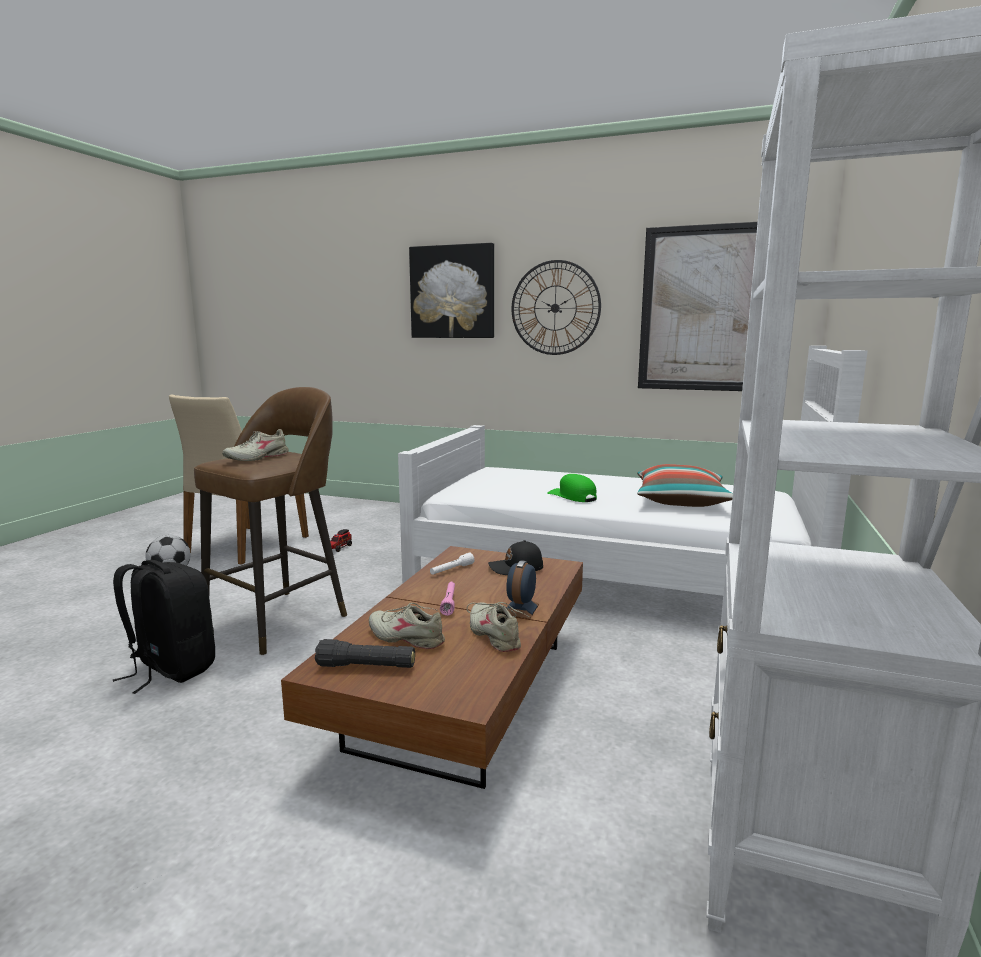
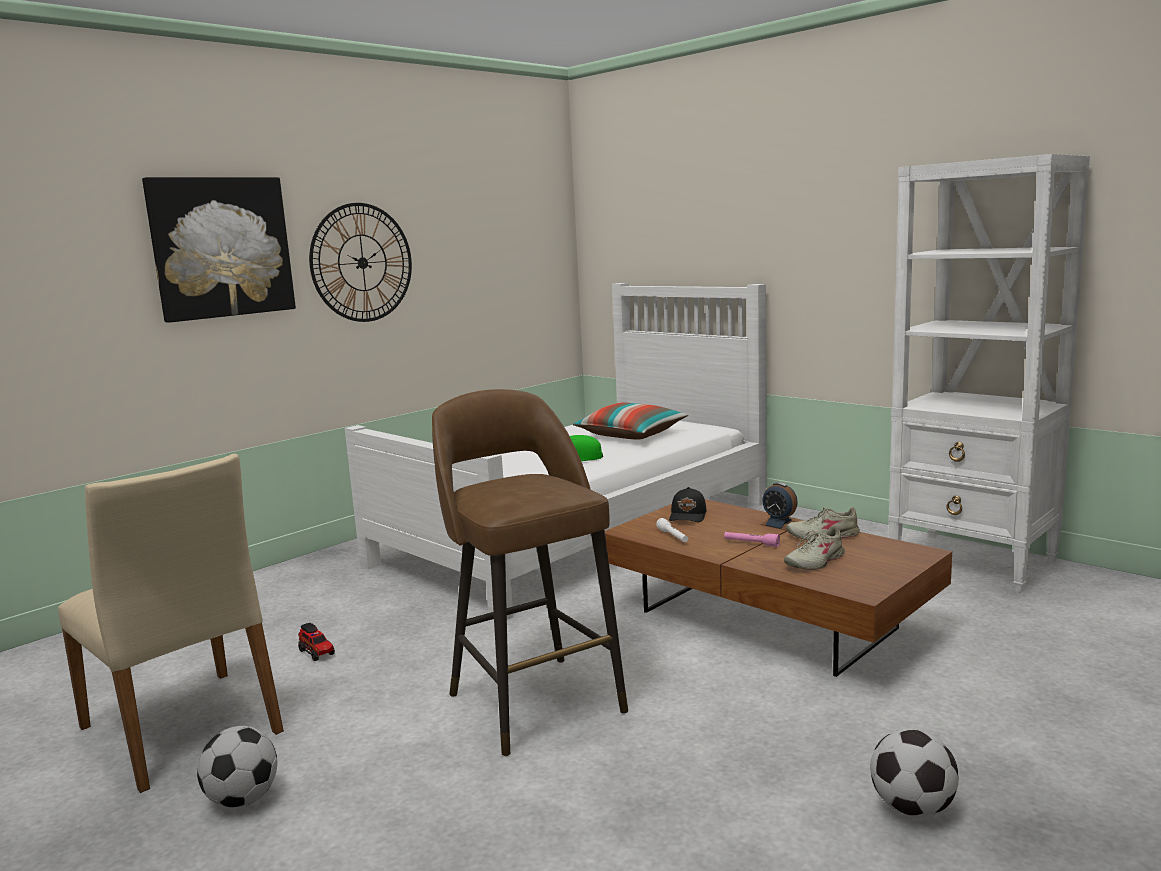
camera: 65 degrees left, 0 degrees up
(67, 825) = (912, 809): none -> football
(170, 669) = (621, 773): black backpack -> none
(257, 458) = (524, 489): beige shoe -> none
(366, 666) = (862, 577): black flashlight -> none
(701, 309) = (497, 256): picture -> none

